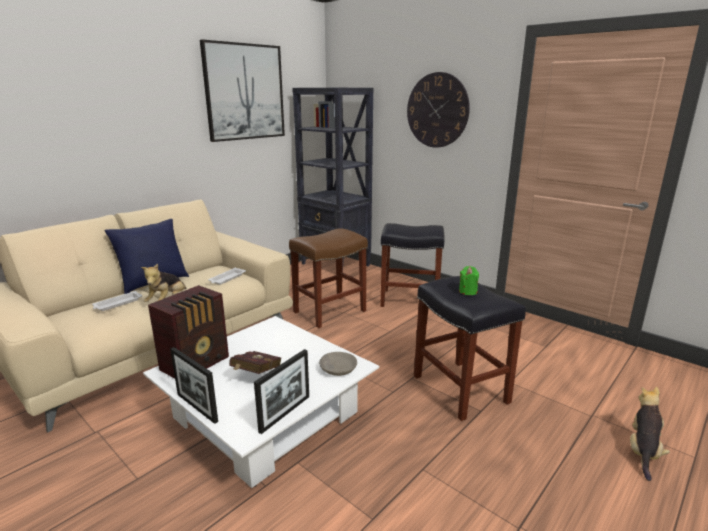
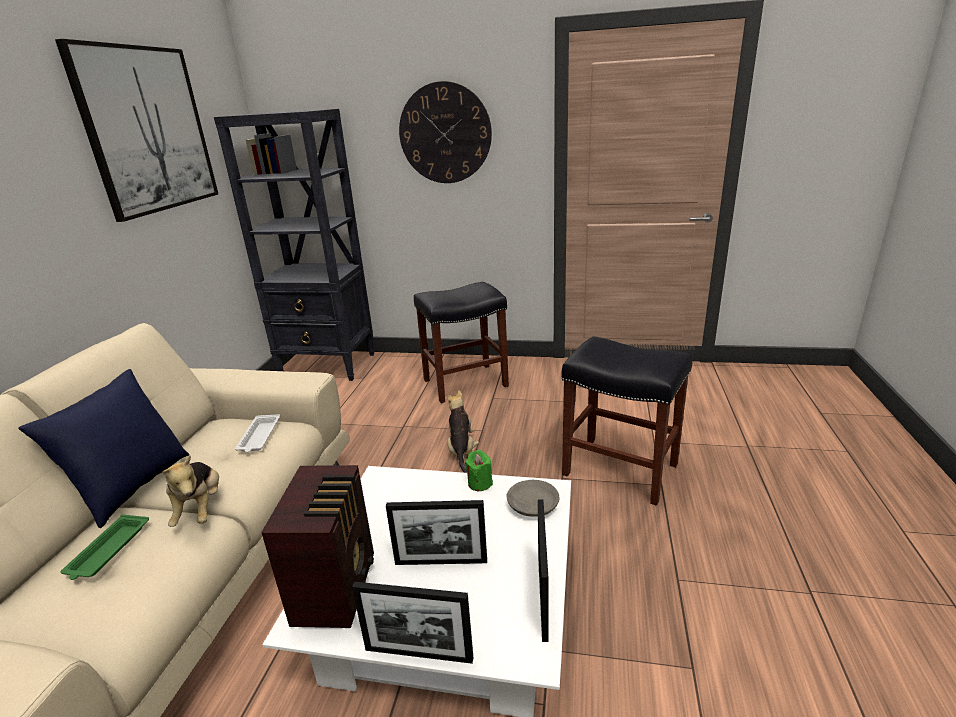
camera: 30 degrees left, 5 degrees up
(117, 304) = (108, 551): white tray -> green tray
(255, 374) = (441, 562): red book -> picture frame
(330, 311) = (385, 430): brown stool -> none
(468, 291) = (625, 355): green candle -> green candle (480, 483)
(643, 451) = (813, 463): plush toy -> plush toy (461, 450)

